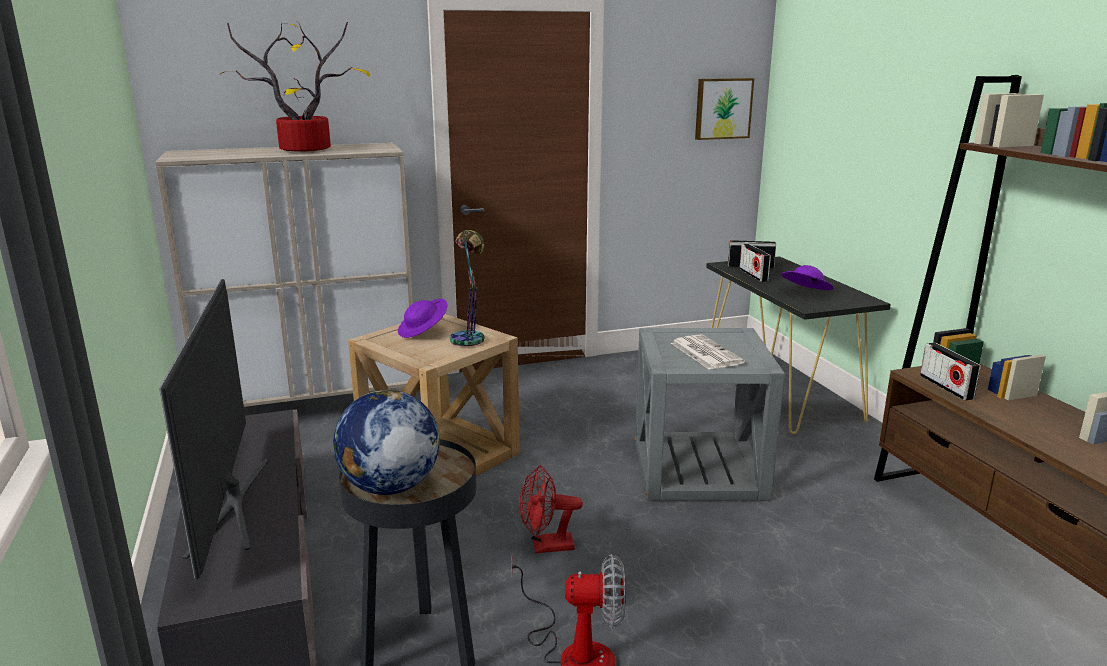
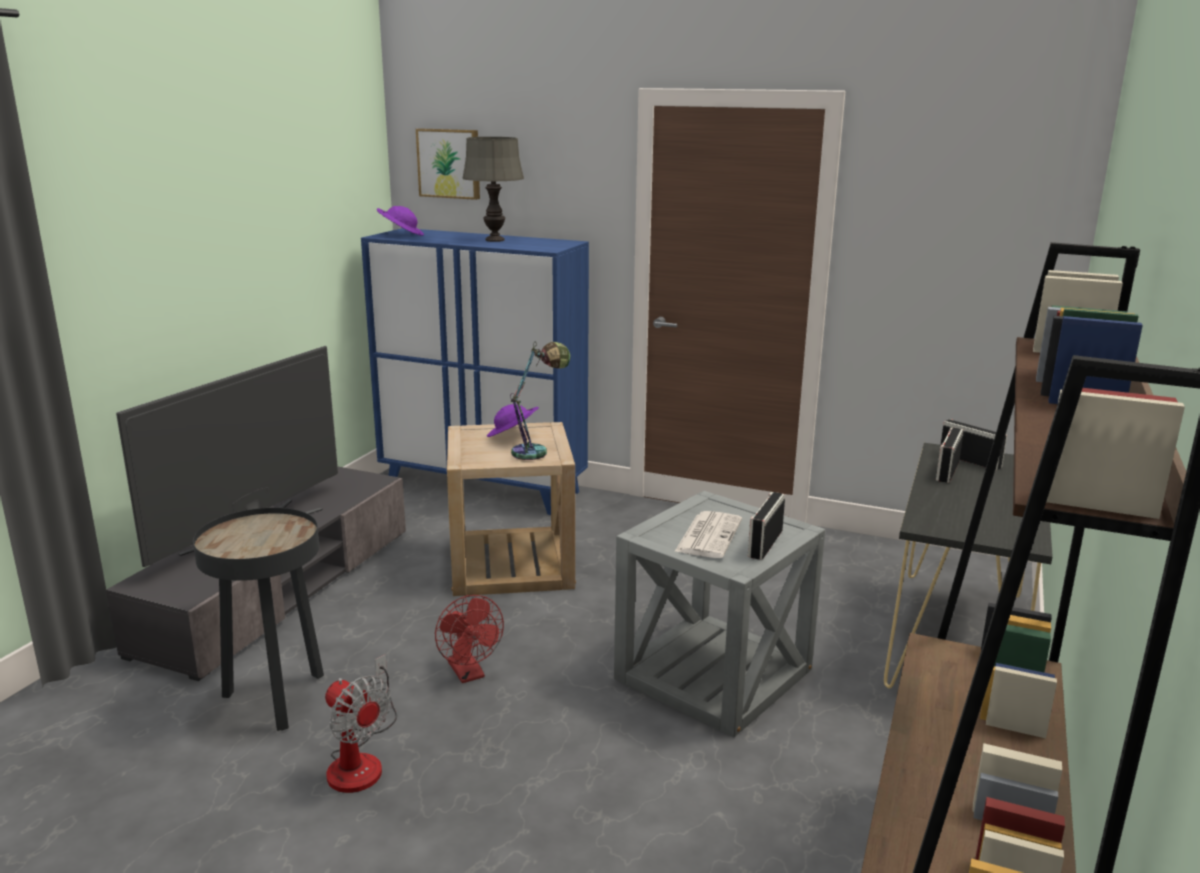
camera: 40 degrees right, 0 degrees up
(308, 149) = (495, 240): potted plant -> grey table lamp
(313, 407) = (483, 488): beige cabinet -> blue cabinet
(389, 487) = (229, 541): globe -> none
(546, 547) = (469, 674): red fan -> red fan turned 150 degrees counterclockwise
(722, 108) = (1012, 241): picture -> picture (449, 163)
(805, 293) = (961, 509): purple hat -> purple hat (401, 235)
(946, 387) = (934, 677): radio -> radio (765, 543)

